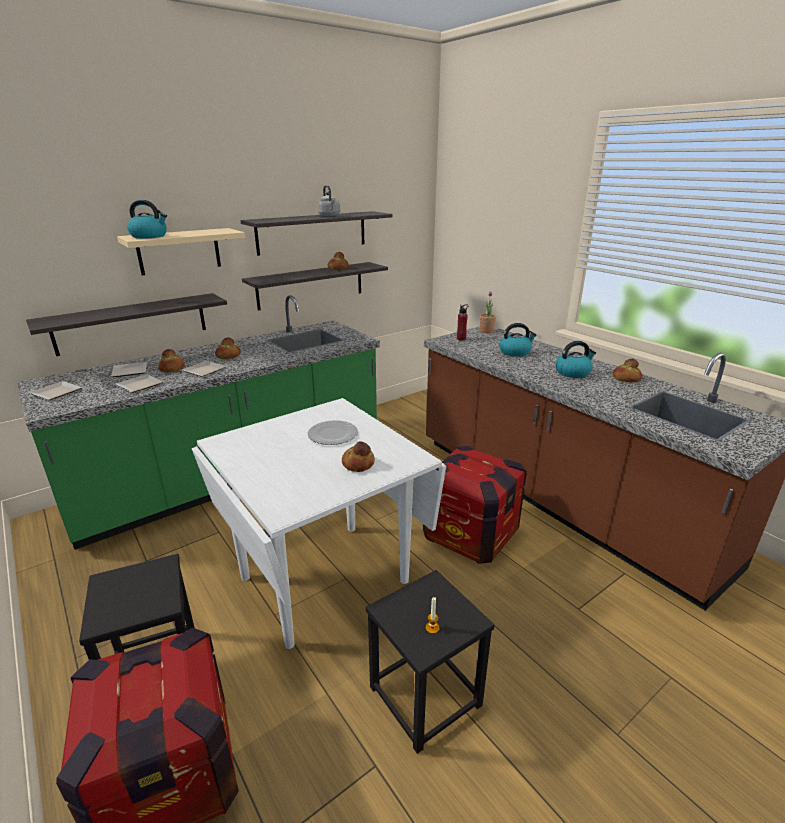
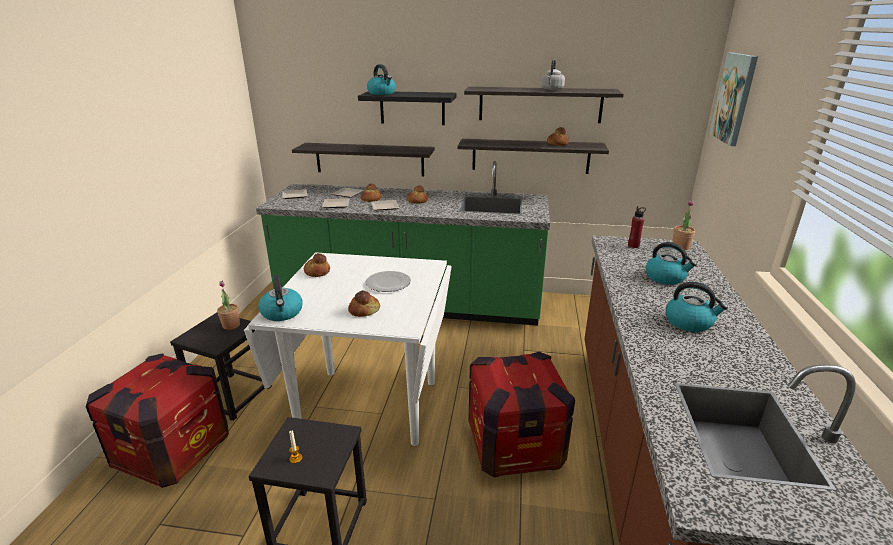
camera: 45 degrees right, 0 degrees up
(141, 576) = (231, 325): none -> potted plant
(179, 251) = (412, 108): beige shelf -> black shelf
(286, 504) = (282, 313): none -> kettle
(469, 210) = (734, 98): none -> picture
(626, 378) = (749, 357): bread -> bread (317, 272)

